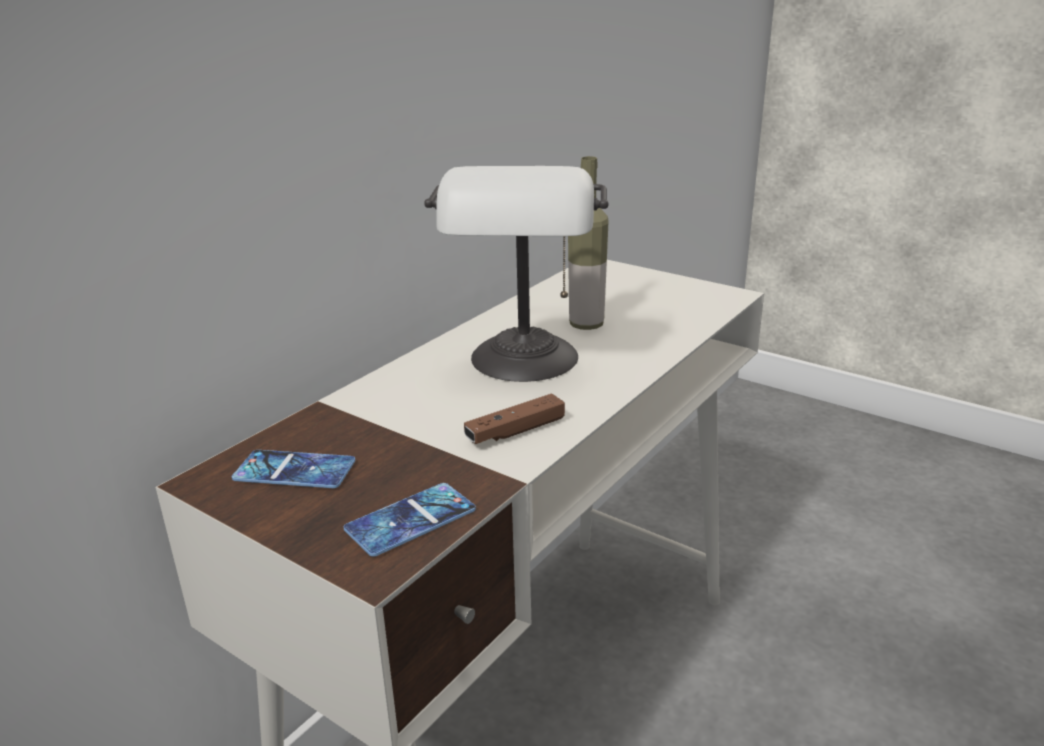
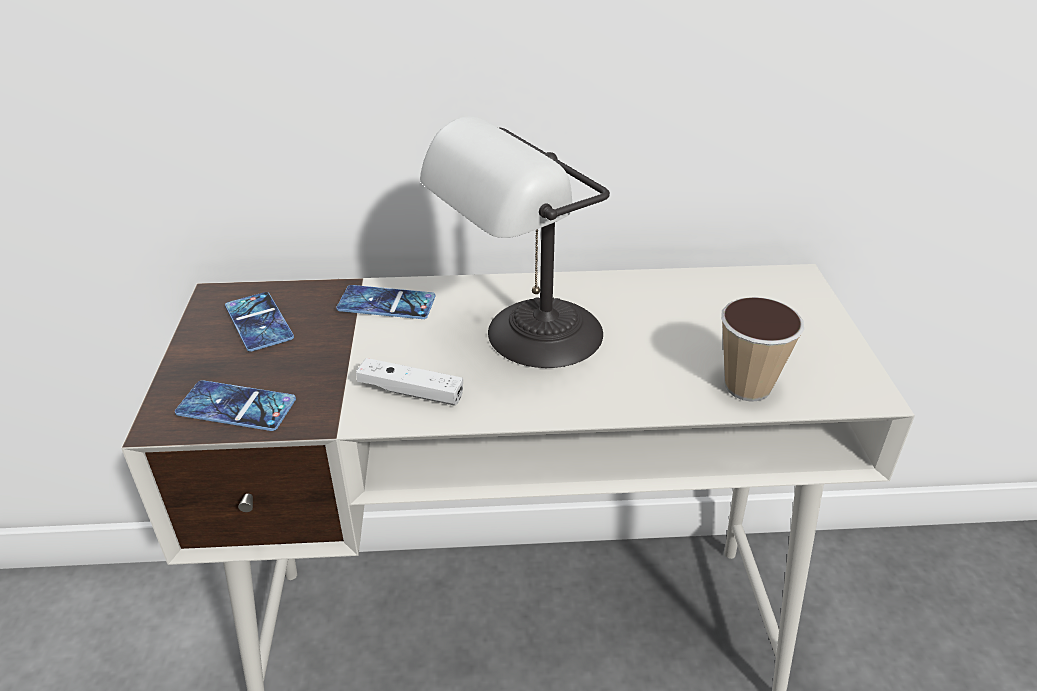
camera: 50 degrees right, 10 degrees up
(377, 402) = (386, 303): none -> phone
(515, 431) = (410, 391): brown game controller -> white game controller
(586, 325) = (654, 334): bottle -> none
(681, 320) = (747, 387): none -> cup

